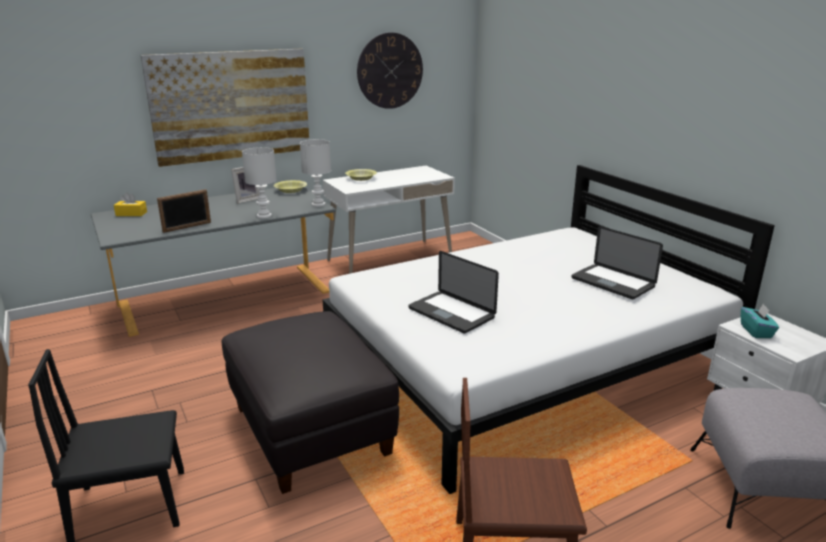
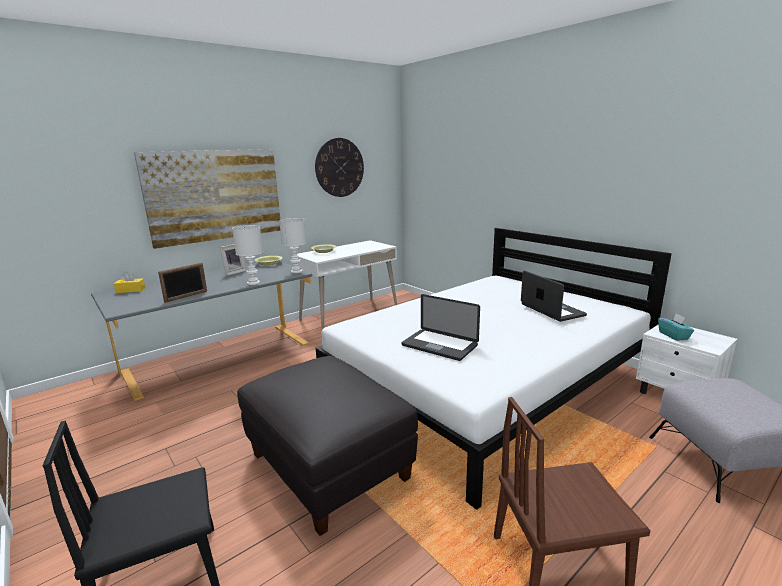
camera: 10 degrees left, 5 degrees down
(612, 282) = (552, 310): laptop -> laptop turned 150 degrees counterclockwise

